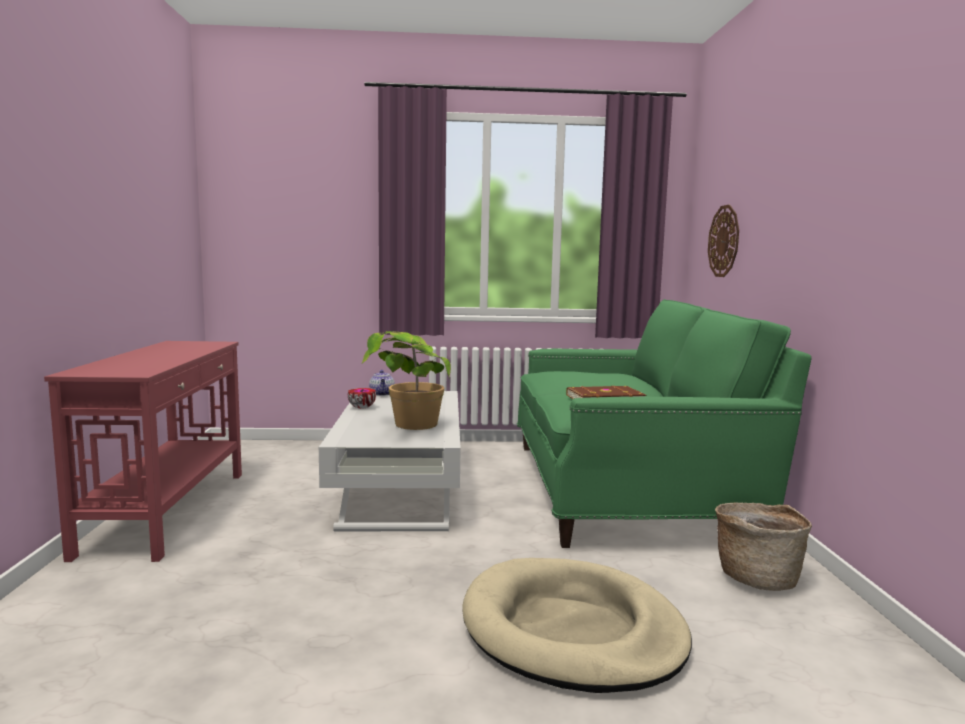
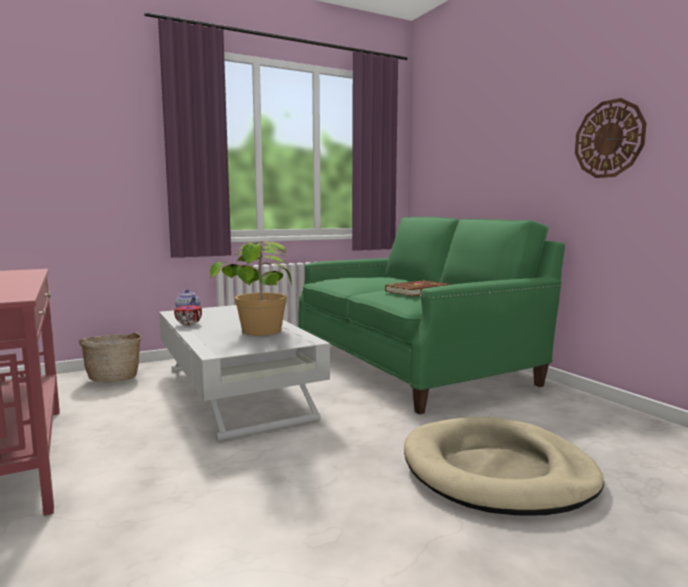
camera: 25 degrees left, 0 degrees up
(724, 241) = (453, 170): wall clock -> wall clock (609, 139)
(757, 577) = (559, 406): basket -> basket (114, 378)

